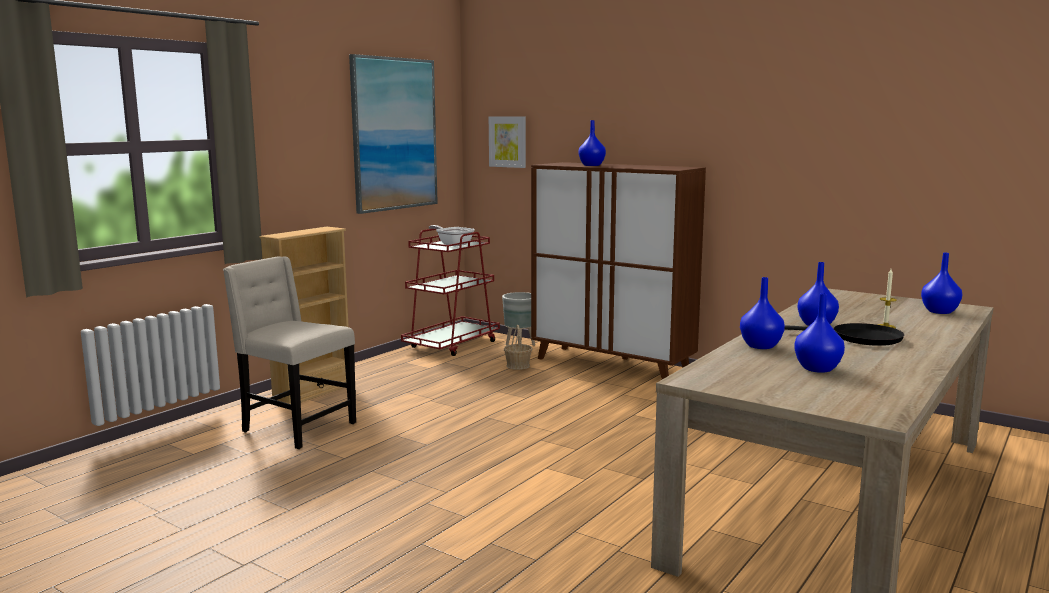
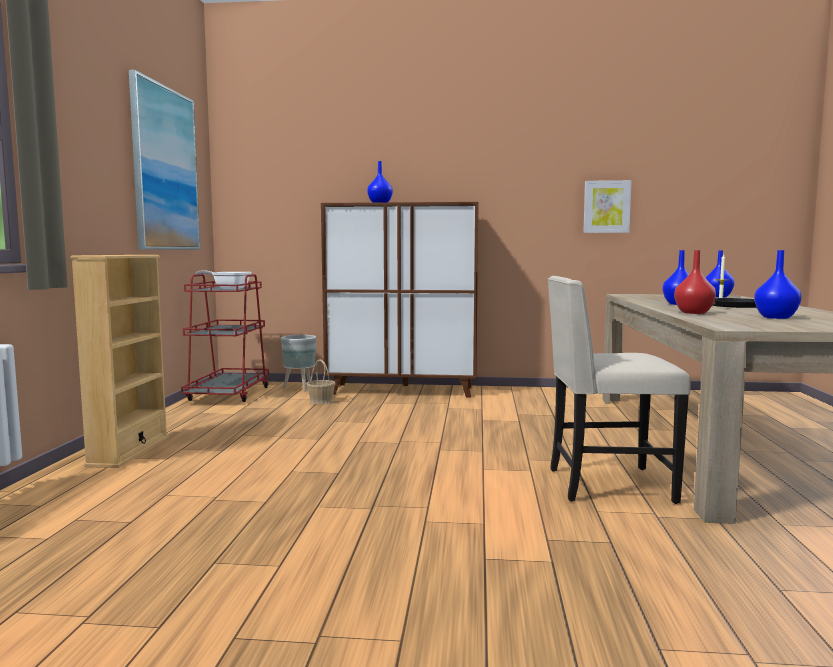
camera: 30 degrees left, 5 degrees down
(296, 428) = (159, 485): beige chair -> beige chair (606, 485)
(508, 141) = (268, 189): picture -> picture (606, 207)
(761, 346) = (694, 312): blue vase -> red vase

